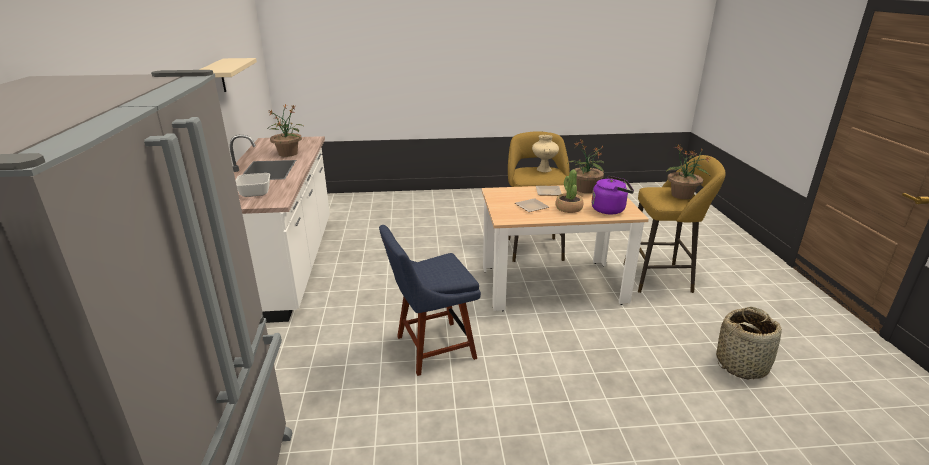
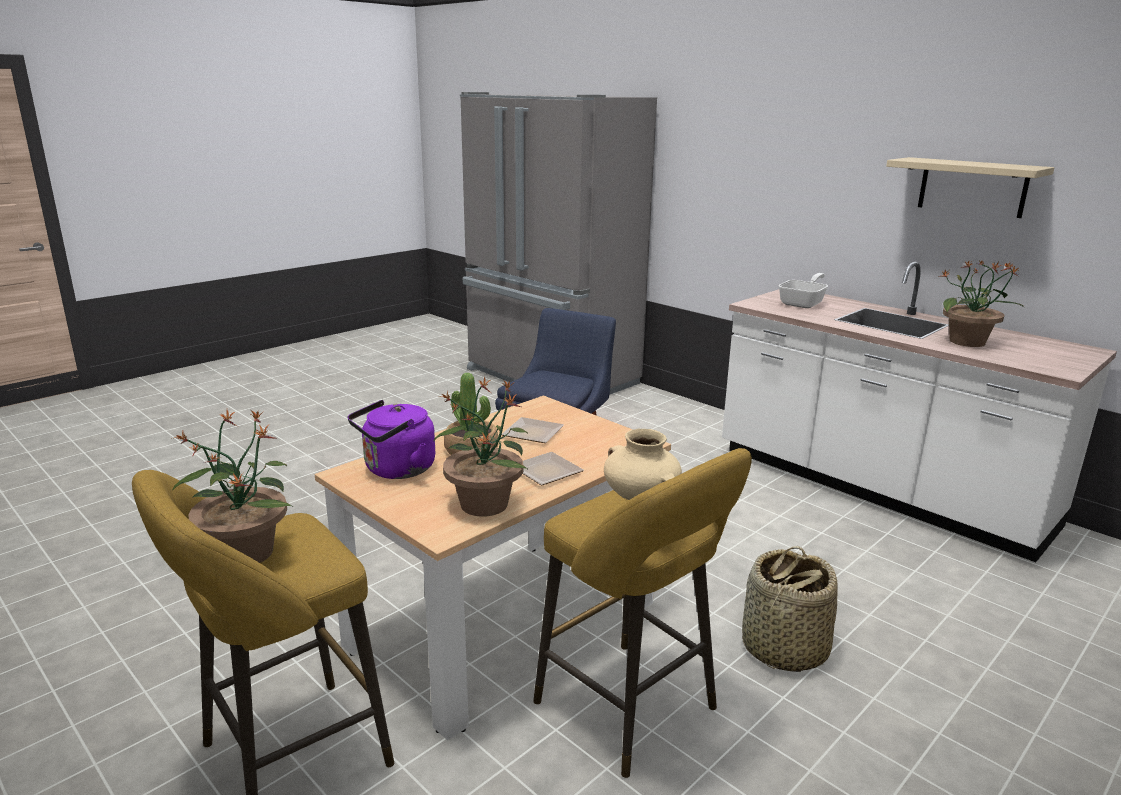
camera: 140 degrees right, 5 degrees down
(742, 364) = (140, 614): basket -> basket (783, 648)

